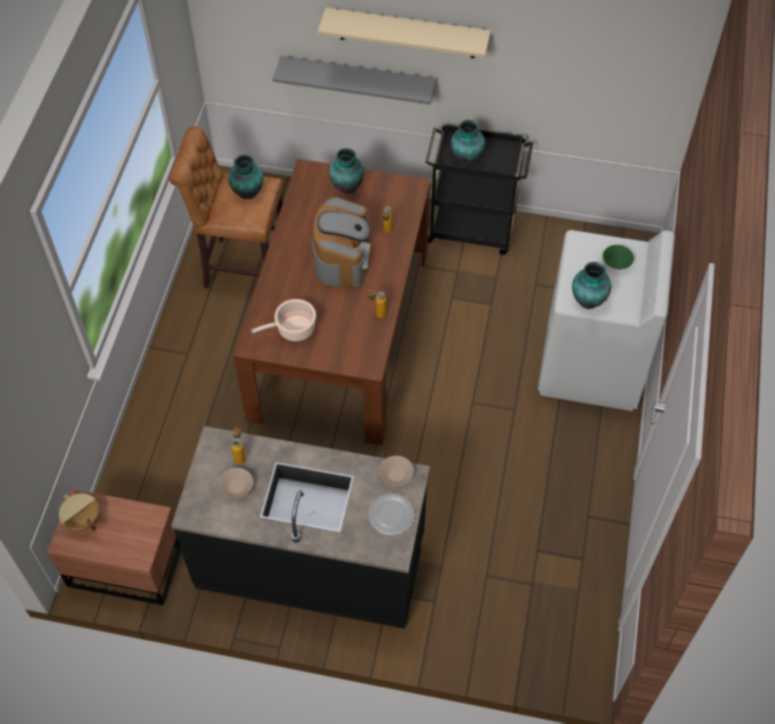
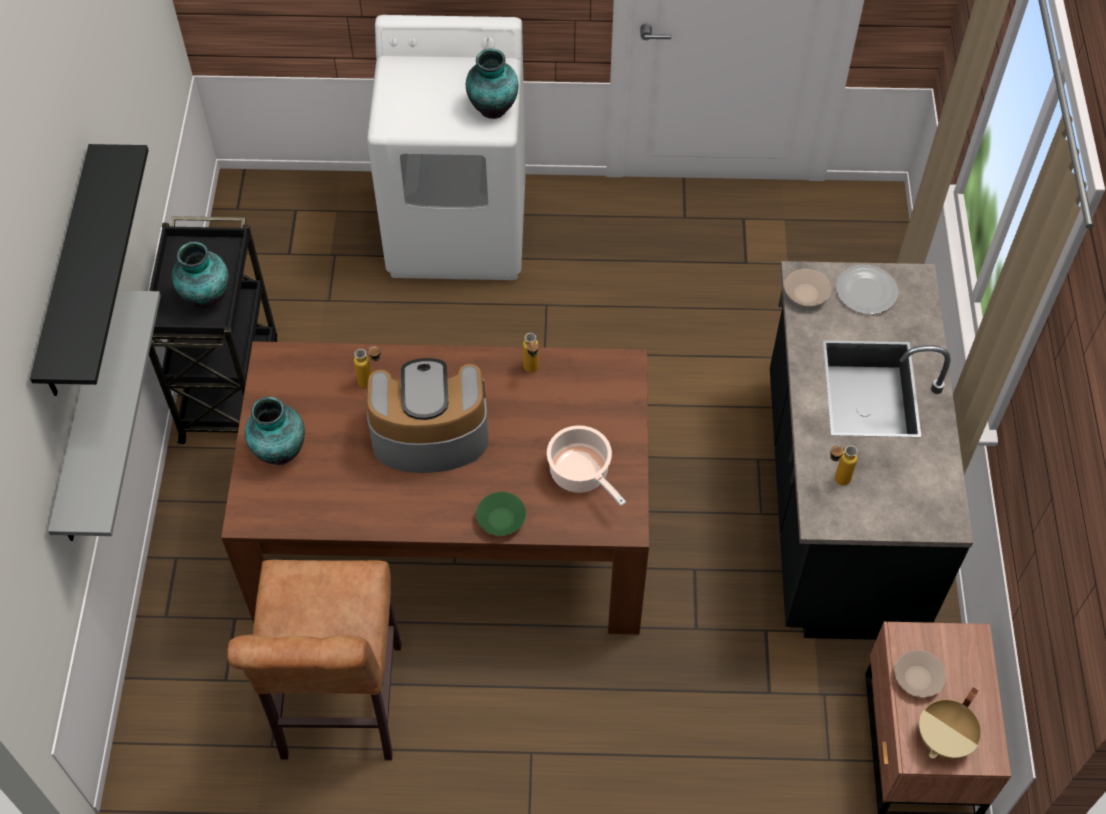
camera: 100 degrees left, 0 degrees up
(236, 487) = (886, 474): beige bowl -> beige bowl (918, 678)
(248, 192) = (308, 598): vase -> none
(407, 33) = (69, 276): beige shelf -> black shelf
(617, 261) = (420, 84): green bowl -> green bowl (500, 519)

